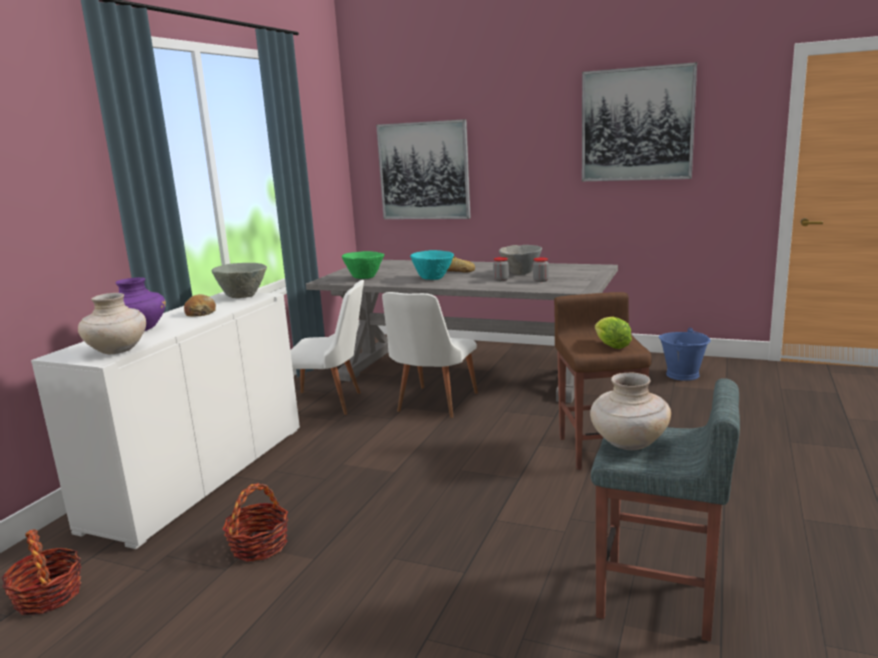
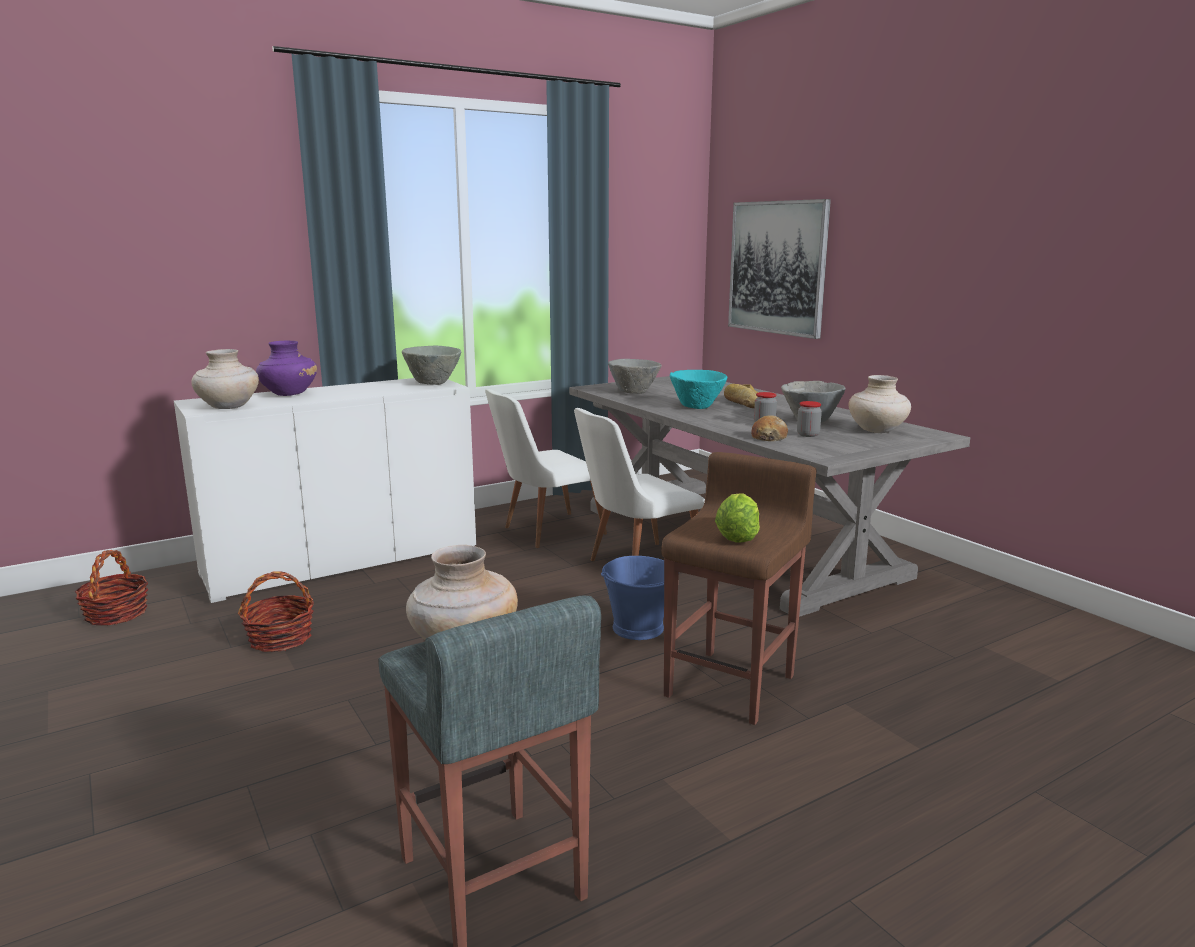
camera: 35 degrees right, 0 degrees up
(200, 313) = (363, 390): bread -> bread (769, 437)
(330, 403) = (544, 531): white chair -> white chair turned 105 degrees clockwise
(365, 278) = (634, 392): green bowl -> grey bowl
(568, 271) = (877, 431): none -> beige vase
(637, 124) = (1054, 216): picture -> none
(683, 374) = (1025, 636): blue bucket -> blue bucket (639, 628)

